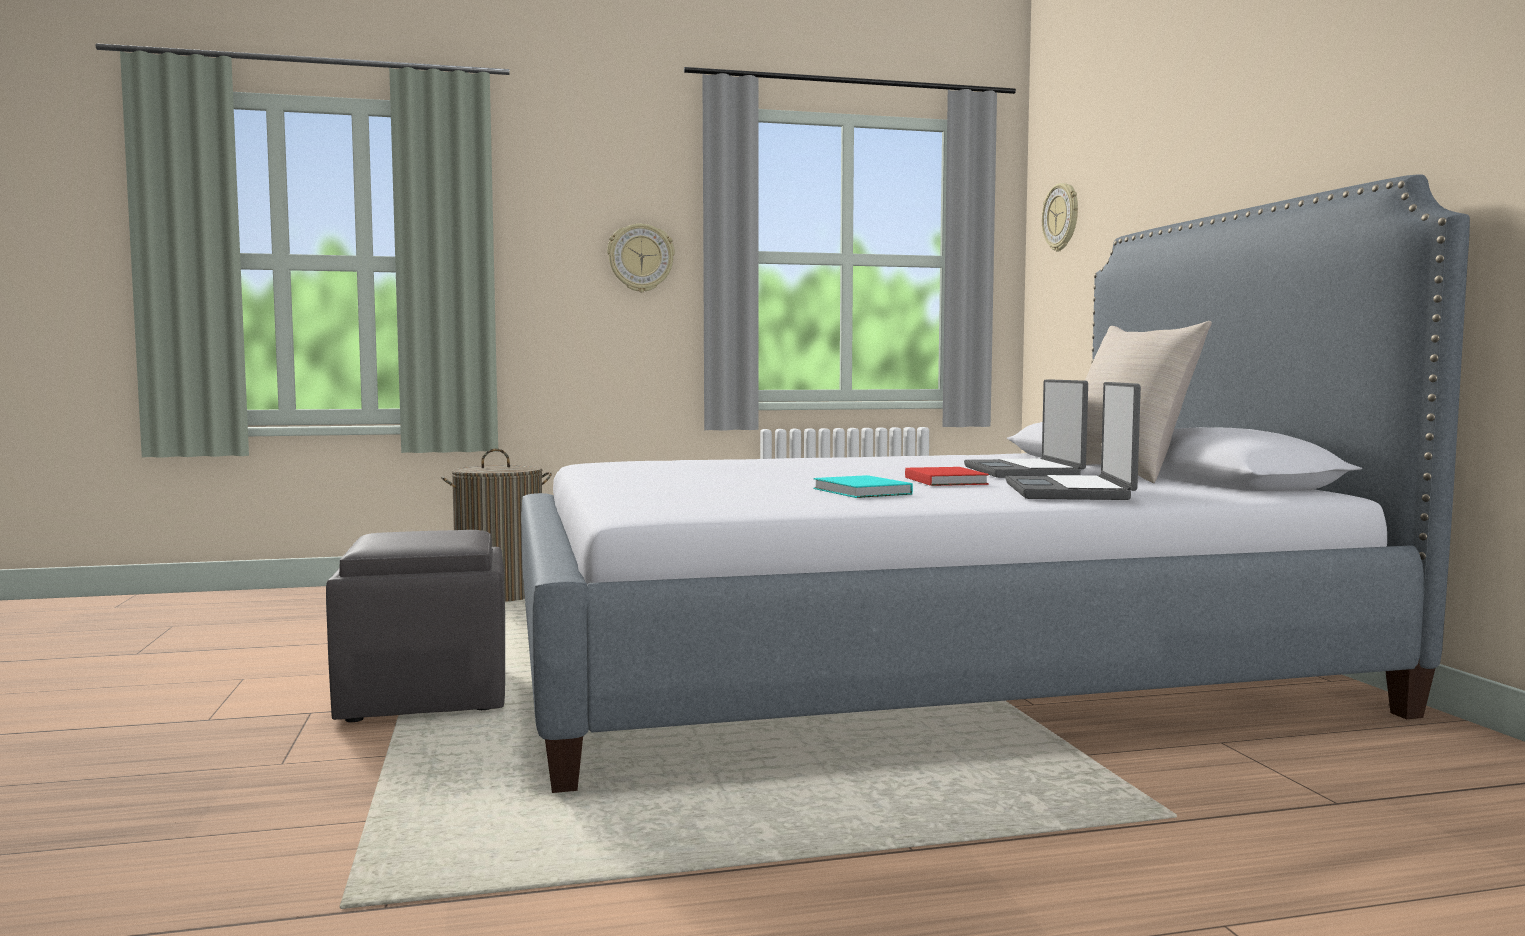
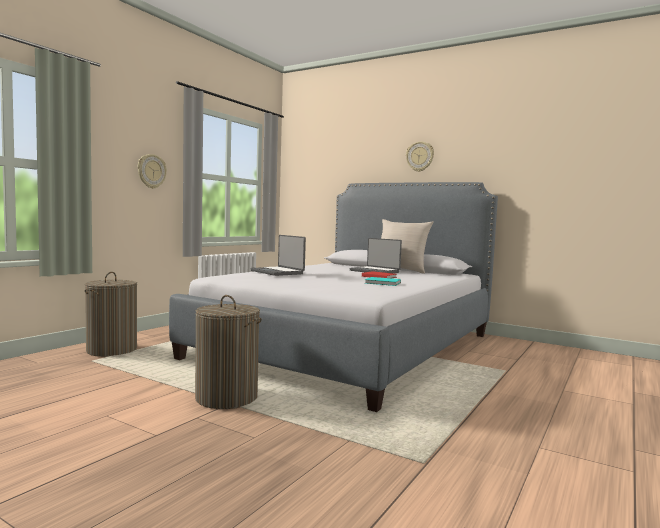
camera: 45 degrees left, 0 degrees up
(427, 696) = (227, 397): grey ottoman -> laundry basket
(1061, 217) = (305, 170): wall clock -> wall clock (420, 156)
(1070, 491) = (426, 278): laptop -> laptop (278, 272)

